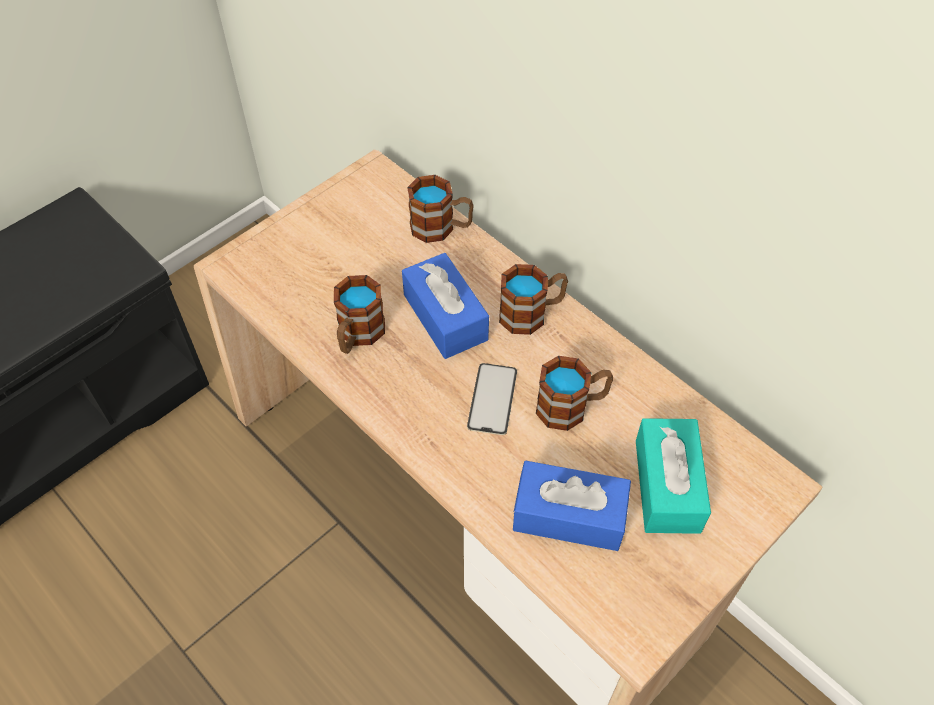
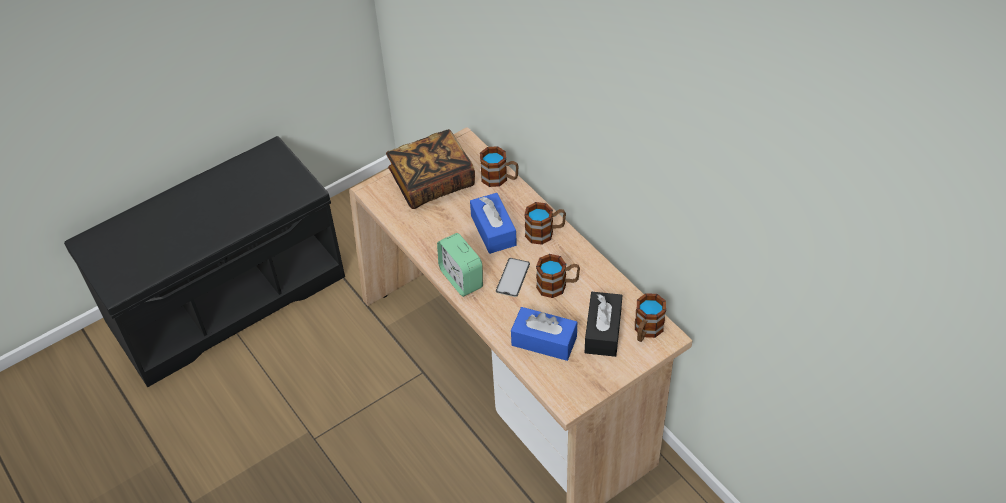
camera: 10 degrees right, 5 degrees down
(331, 242) = (432, 182): none -> book
(358, 335) = (441, 236): mug -> mug (646, 331)
(404, 409) = (461, 279): none -> alarm clock
(667, 485) = (603, 331): turquoise tissue box -> black tissue box

